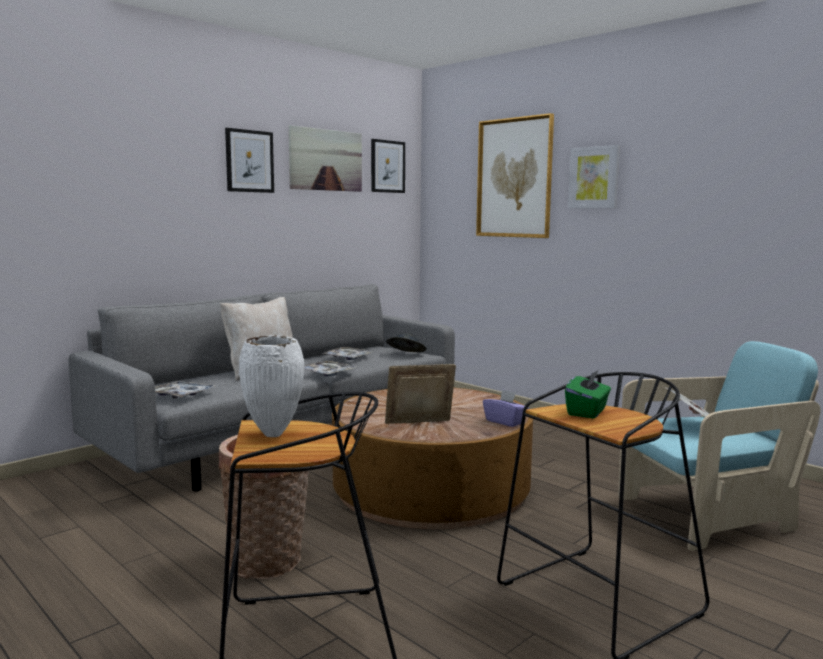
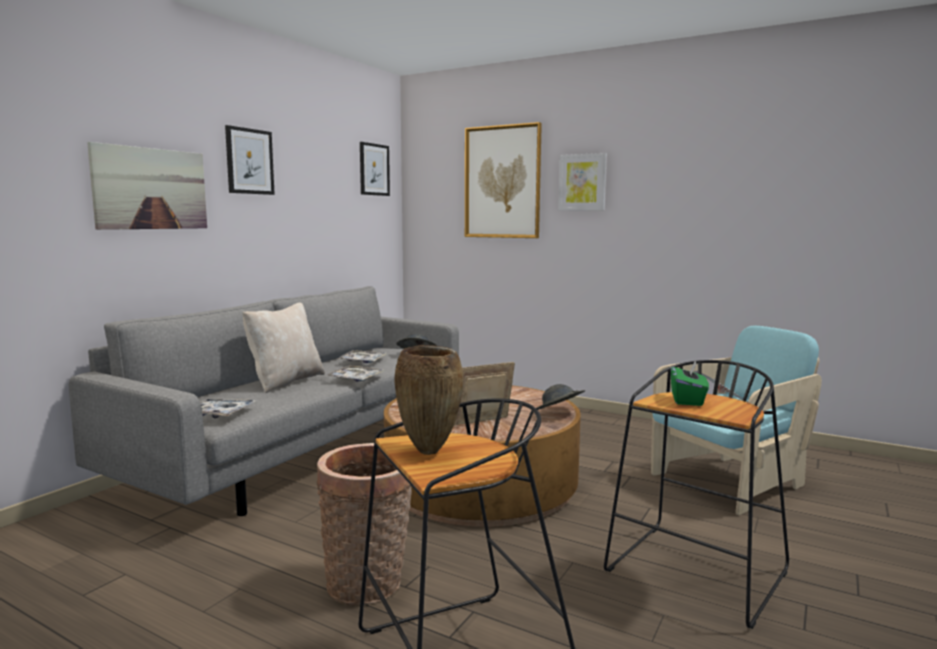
camera: 15 degrees left, 0 degrees up
(274, 435) = (430, 452): white vase -> brown vase
(326, 160) = (320, 162): picture -> picture (151, 189)
(505, 422) = (558, 413): purple tissue box -> grey hat

